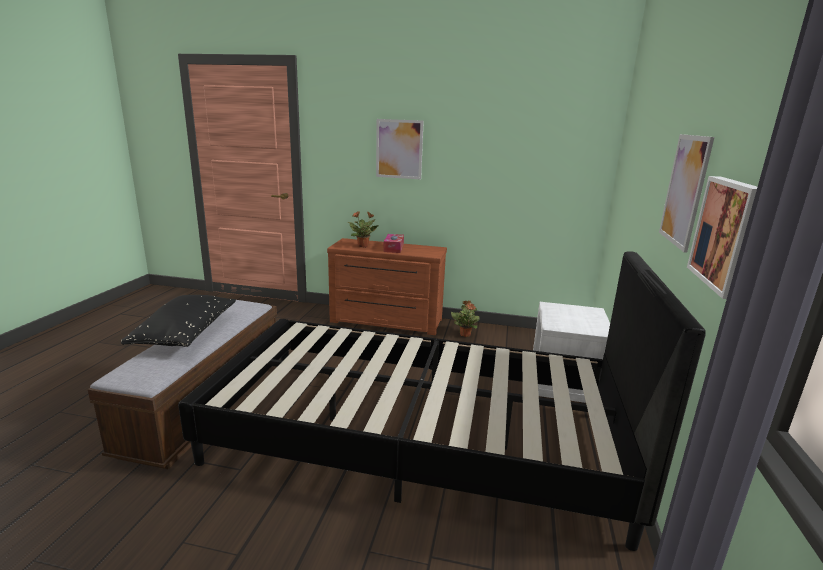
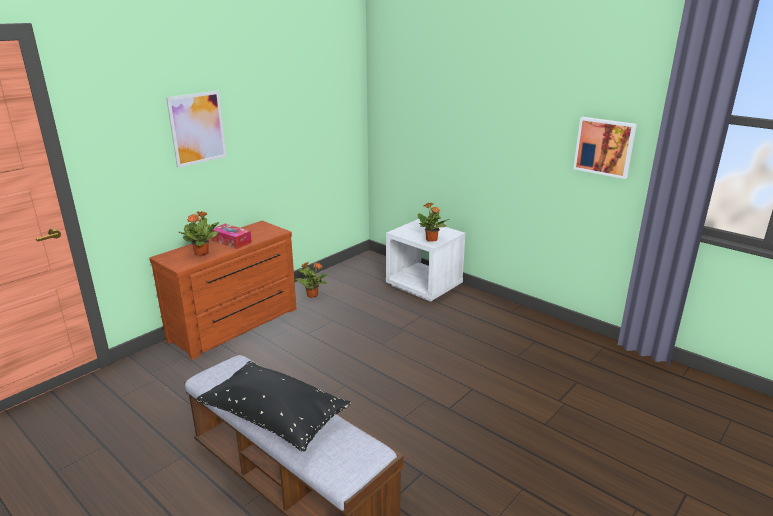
camera: 60 degrees left, 5 degrees up
(418, 439) = (444, 368): black bed -> none
(561, 324) = (431, 240): none -> potted plant
(684, 190) = (534, 124): picture -> none

